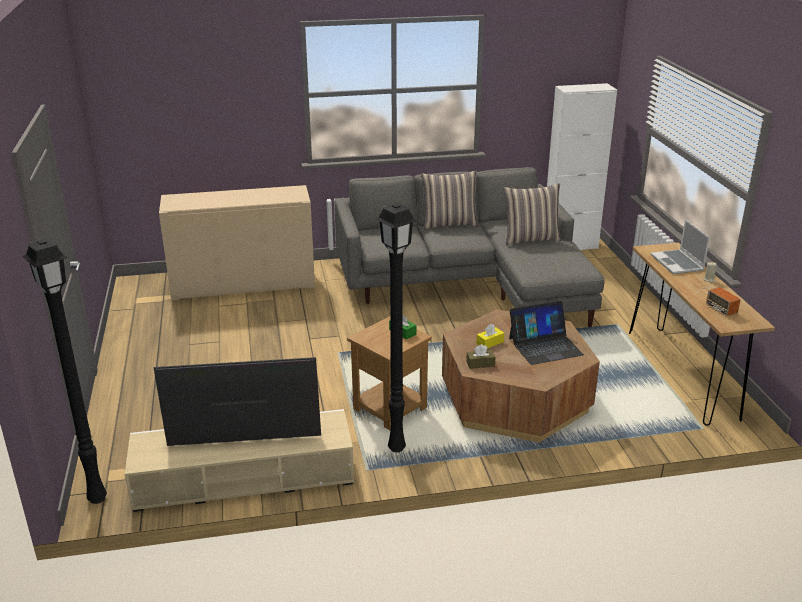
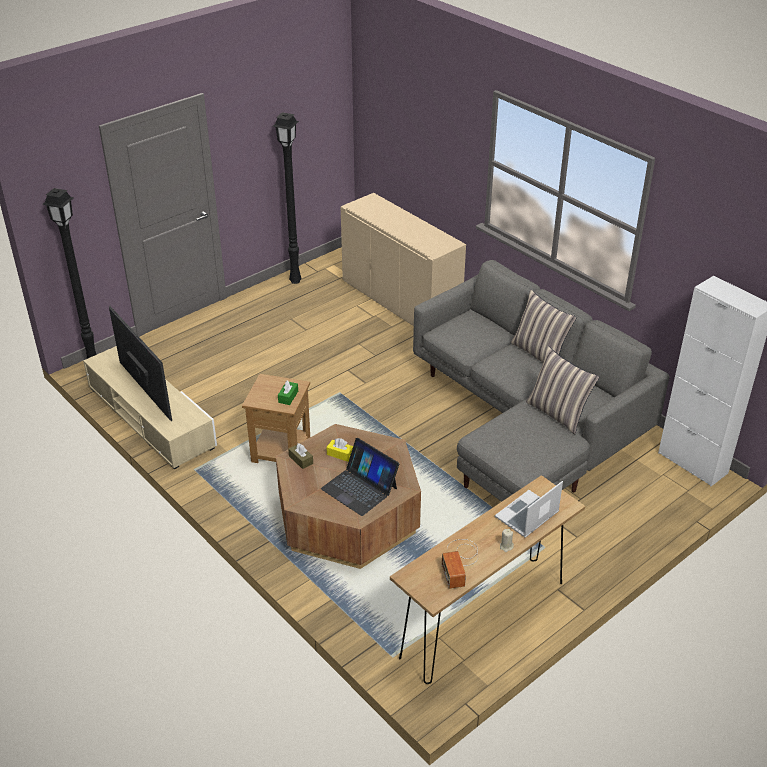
camera: 60 degrees right, 10 degrees up
(395, 448) = (230, 473): black floor lamp -> black floor lamp (295, 280)
(718, 300) = (460, 562): radio -> radio turned 45 degrees counterclockwise

